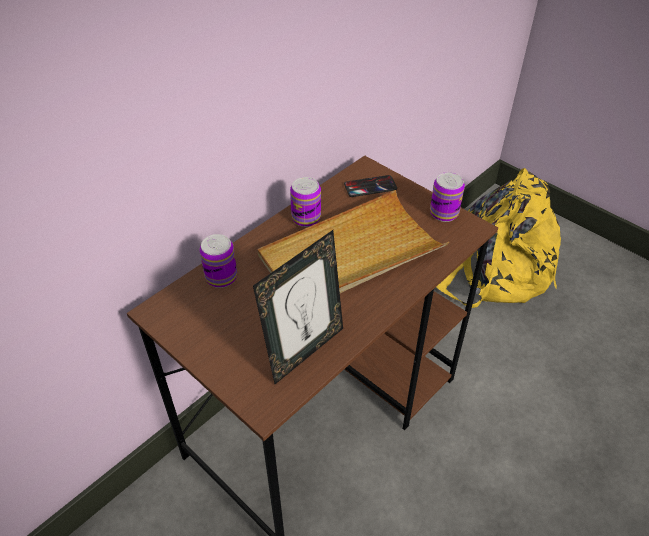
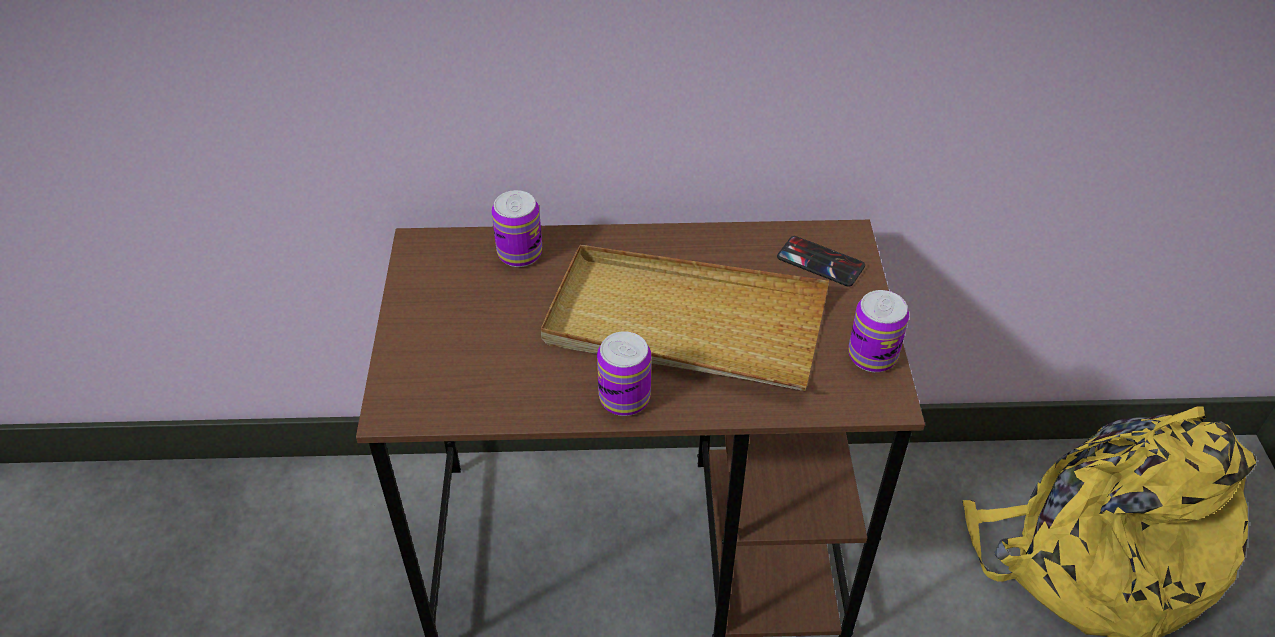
camera: 45 degrees right, 0 degrees up
(304, 351) = (498, 387): picture frame -> none
(306, 218) = (691, 249): can -> can (624, 398)

